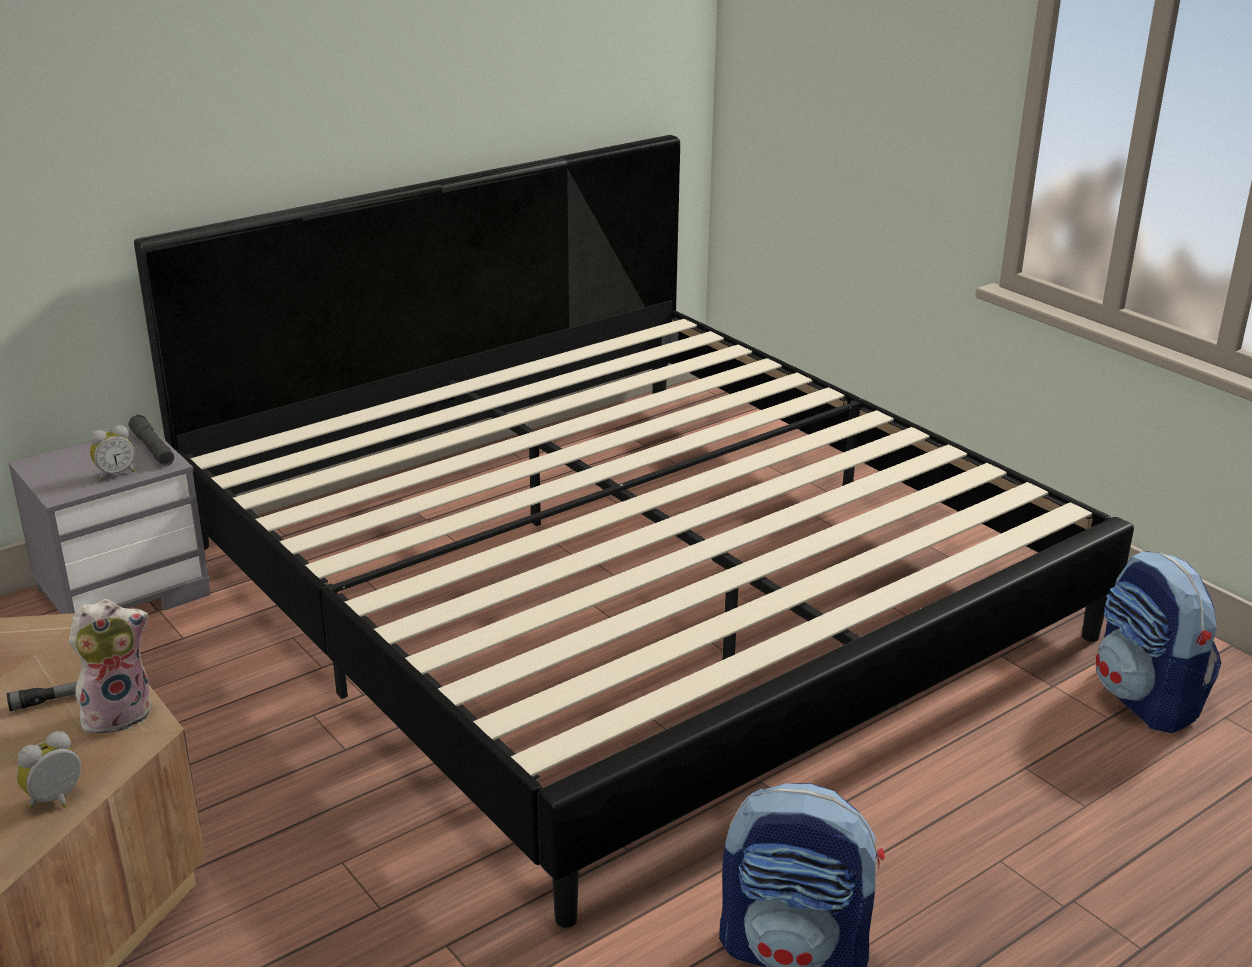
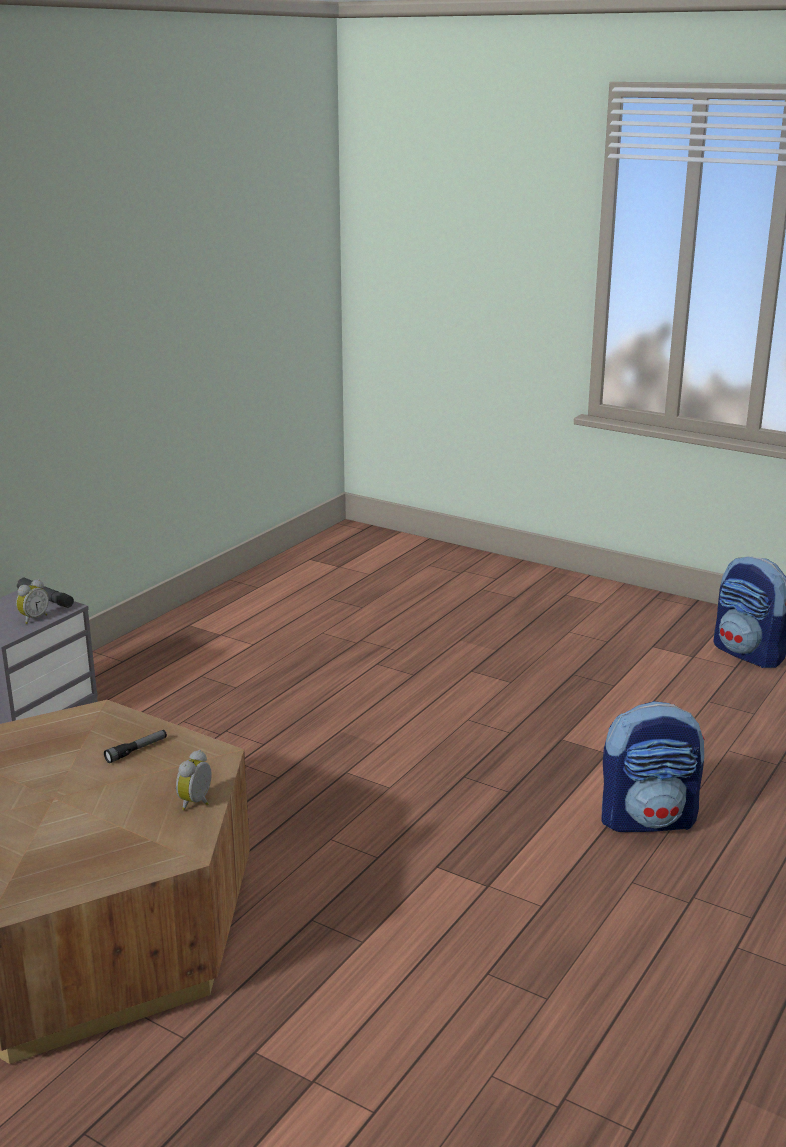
camera: 20 degrees left, 5 degrees down
(118, 713) = (189, 750): plush toy -> none
(624, 588) = (392, 651): bed -> none

